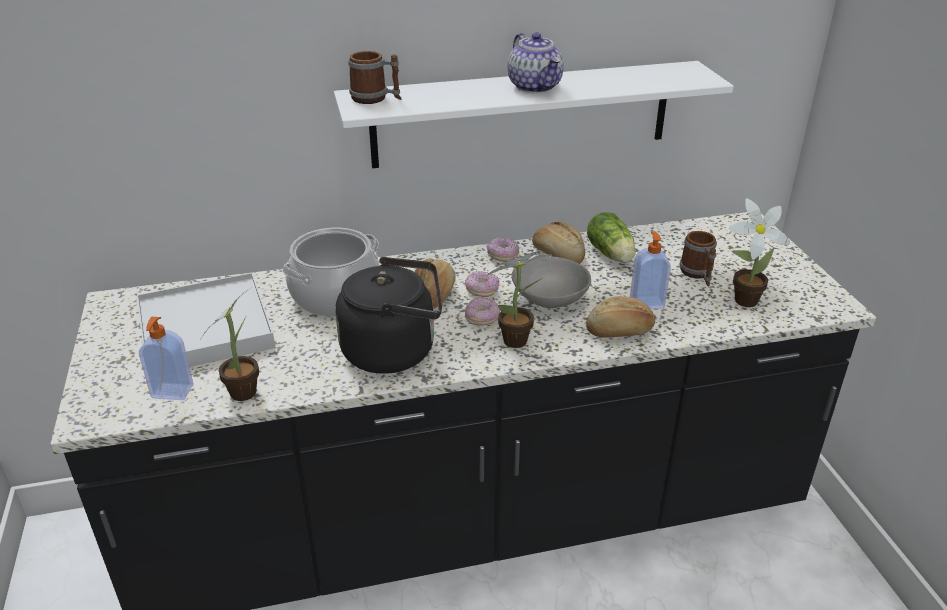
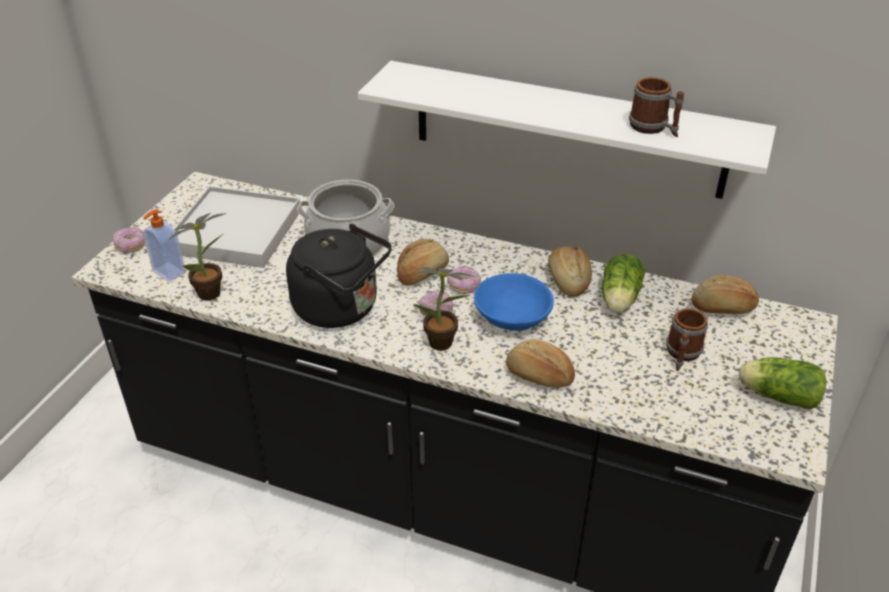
camera: 35 degrees right, 5 degrees up
(376, 98) = (409, 78): mug -> mug (654, 128)
(502, 256) = (518, 261): donut -> donut (131, 246)
(535, 87) = (560, 108): teapot -> none
(549, 299) = (512, 318): grey bowl -> blue bowl
(646, 302) = (596, 360): soap dispenser -> none
(686, 233) = (723, 308): none -> bread
(741, 301) = (693, 400): potted plant -> none
(785, 275) = (776, 395): none -> lettuce

